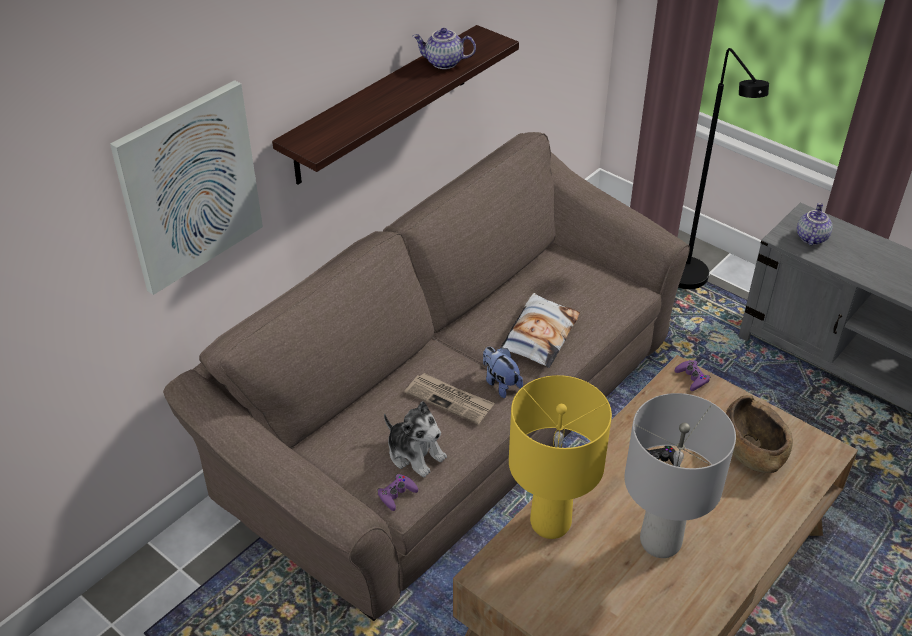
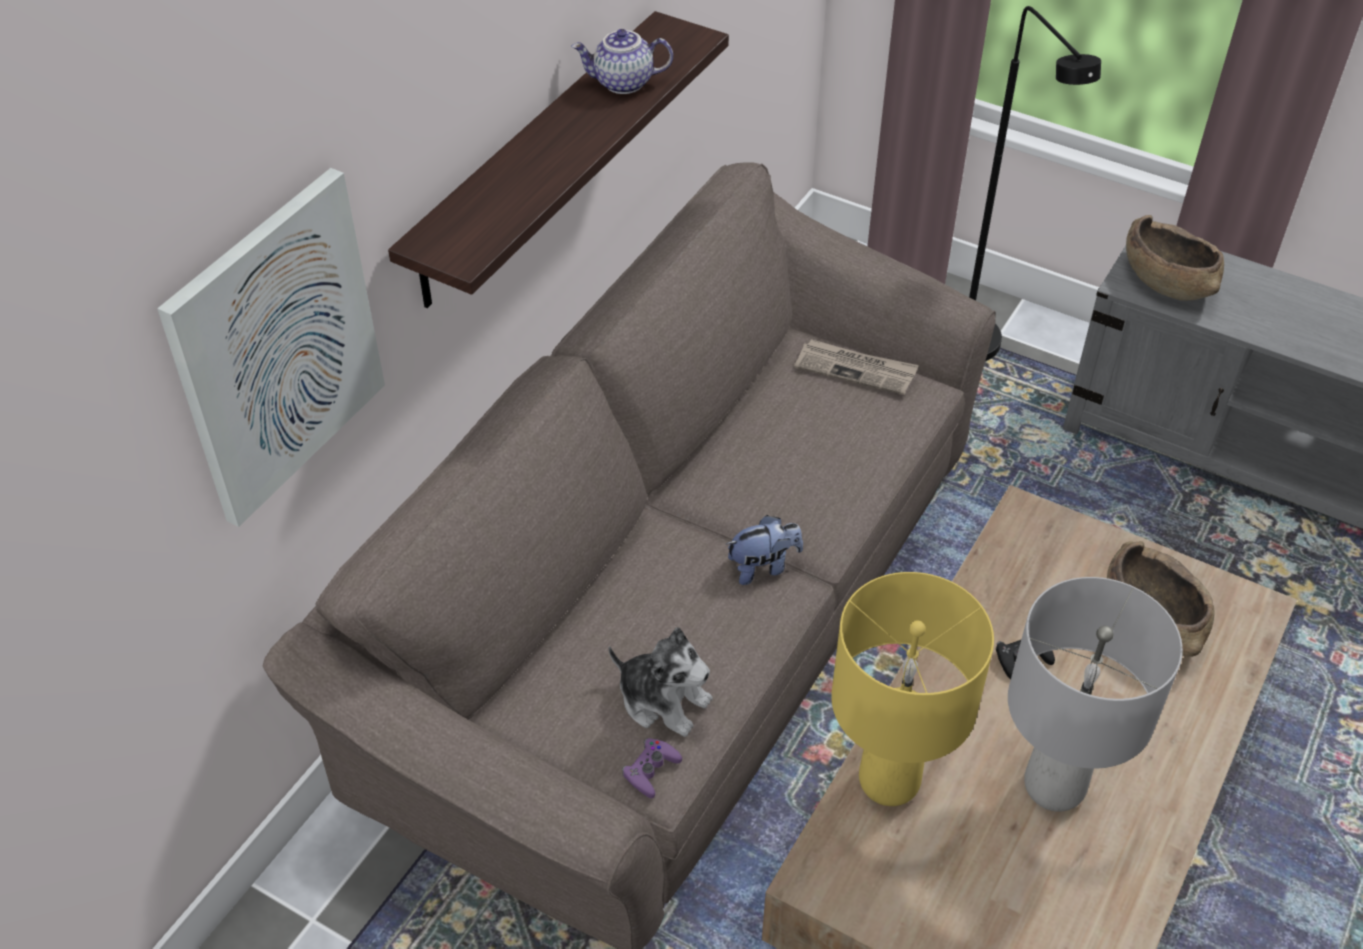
camera: 10 degrees left, 5 degrees up
(450, 400) = (695, 604): newspaper -> newspaper (856, 369)
(500, 383) = (763, 567): plush toy -> plush toy turned 120 degrees clockwise
(539, 335) = (803, 481): pillow -> none
(692, 378) = (1040, 519): purple game controller -> none
(810, 237) = (1166, 278): teapot -> brown bowl

